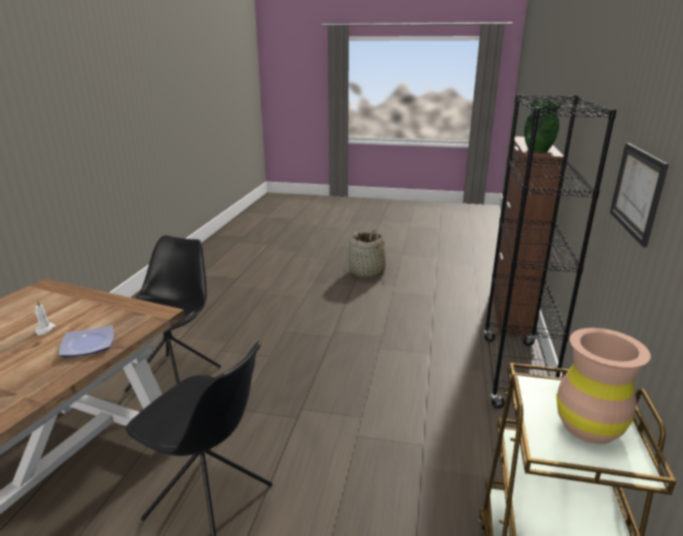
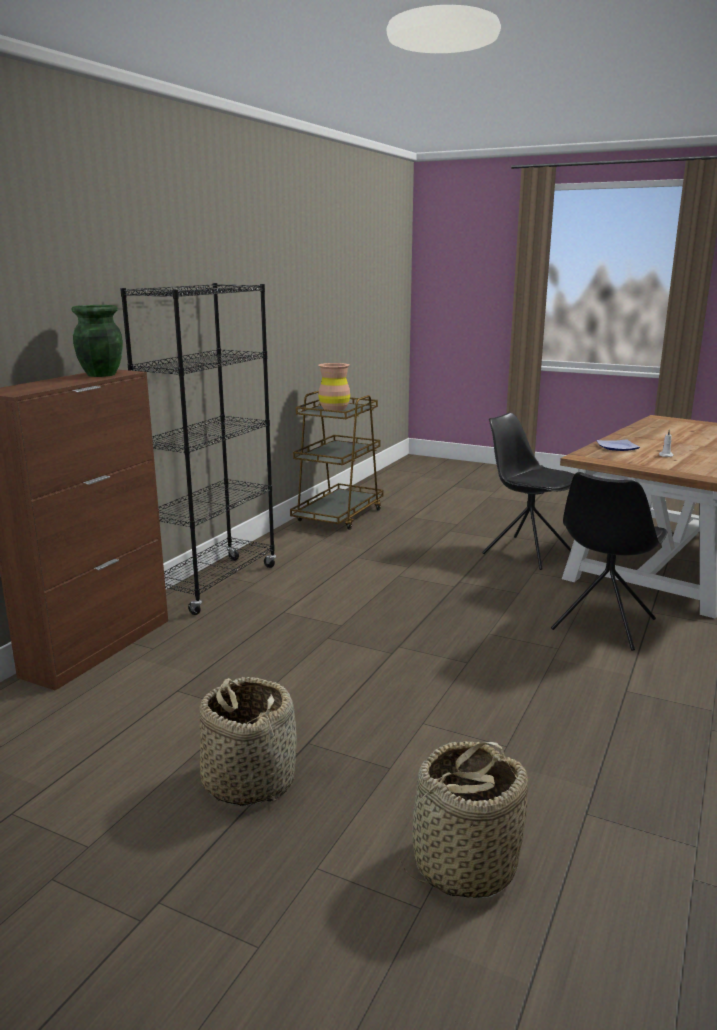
camera: 165 degrees left, 5 degrees down
(282, 263) = (463, 864): none -> basket
(637, 191) = (241, 329): picture -> none

